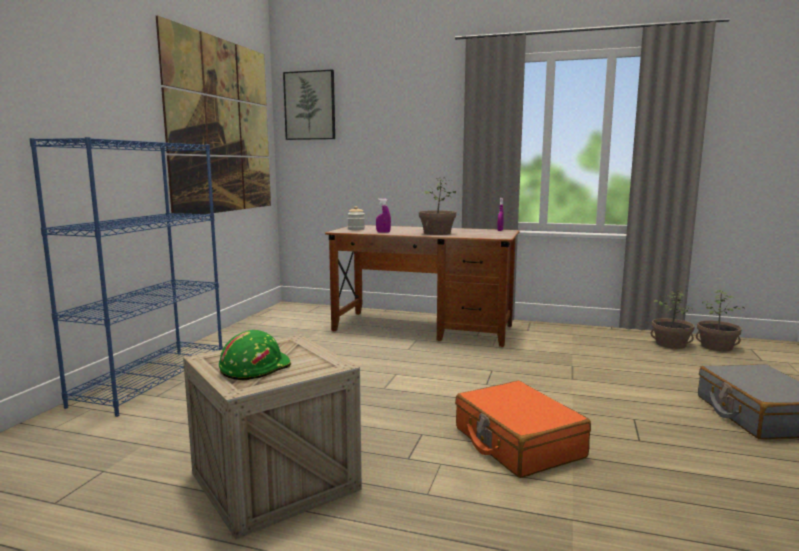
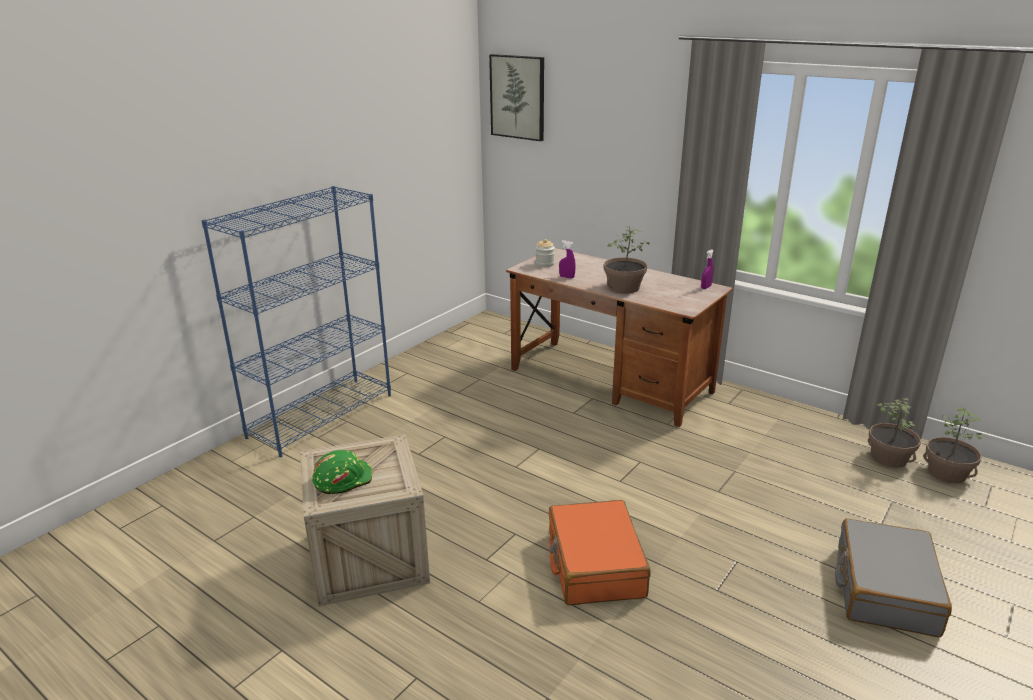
camera: 20 degrees right, 15 degrees up
(222, 126) = (408, 140): picture -> none

